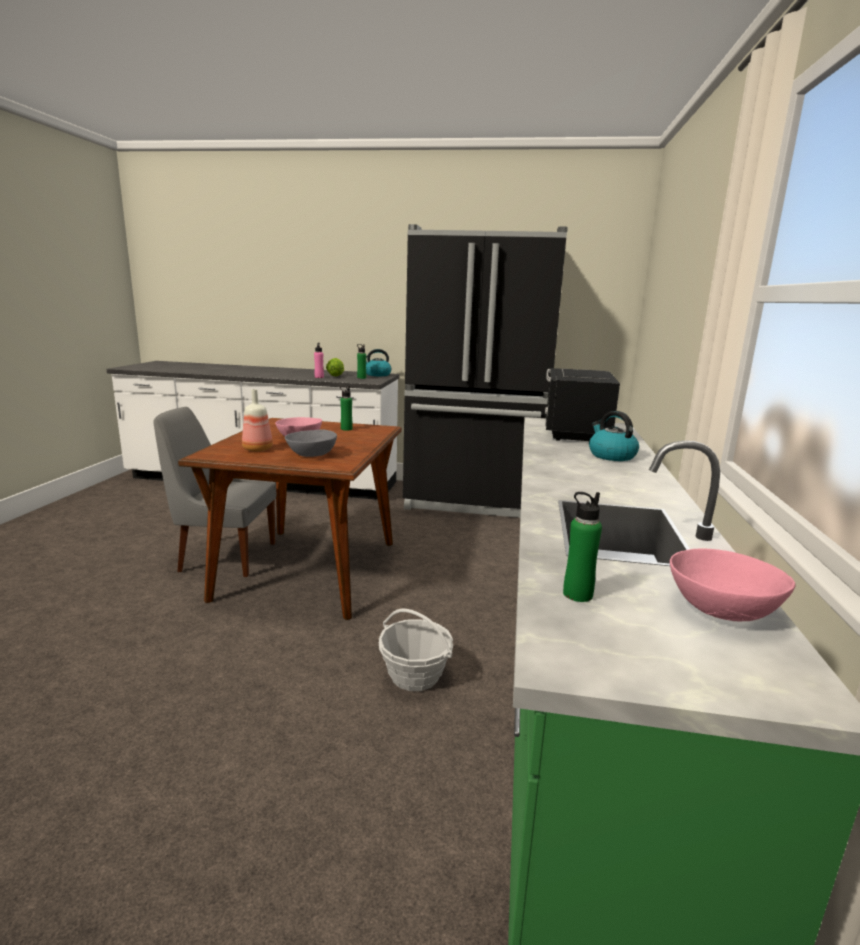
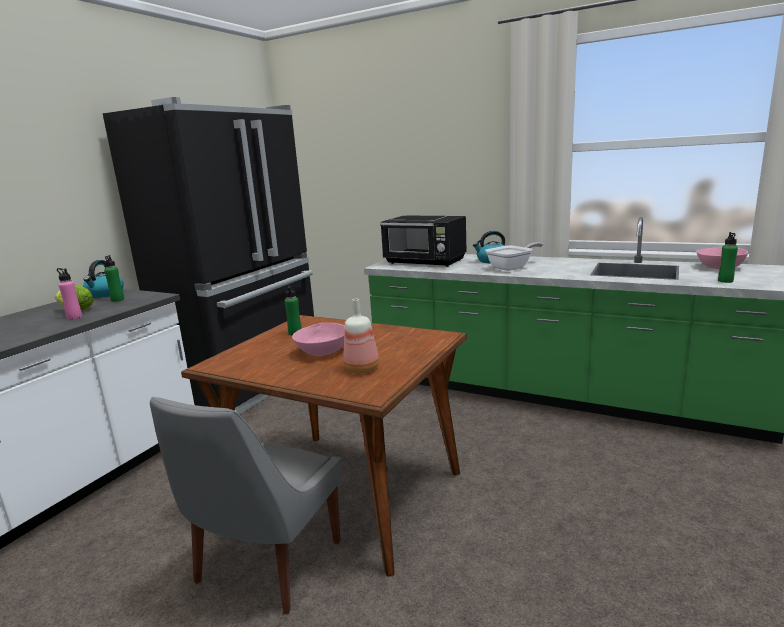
camera: 70 degrees left, 0 degrees up
(311, 454) = (397, 346): grey bowl -> none
(414, 675) = (545, 448): basket -> none
(574, 464) = (512, 267): none -> frying pan

